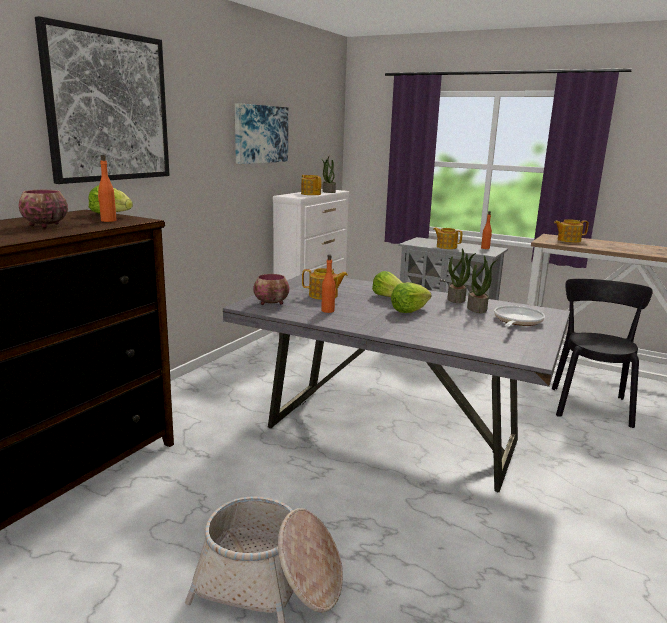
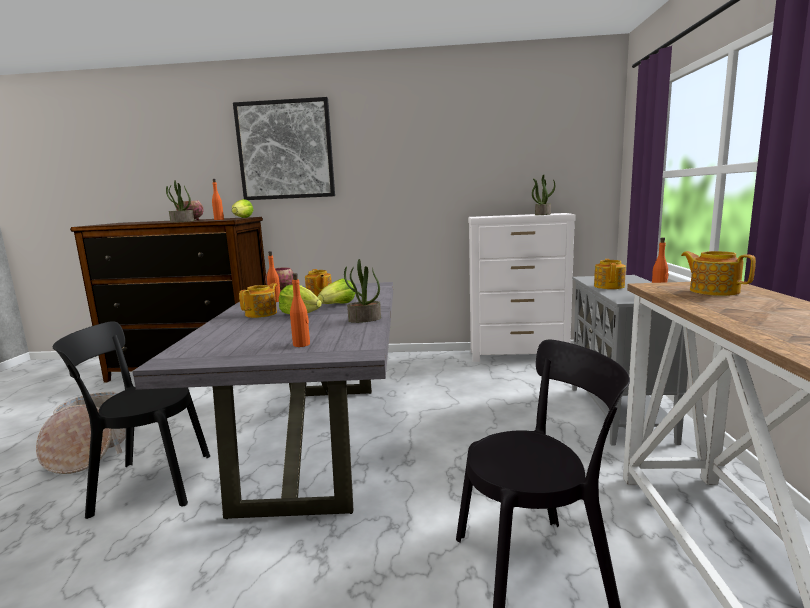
camera: 65 degrees right, 5 degrees down
(260, 134) = (453, 159): picture -> none
(311, 194) = (509, 215): teapot -> teapot (262, 313)
(408, 533) = (147, 484): none -> black chair
(477, 308) = (335, 328): potted plant -> potted plant (182, 221)
(516, 321) = (301, 344): frying pan -> orange bottle

